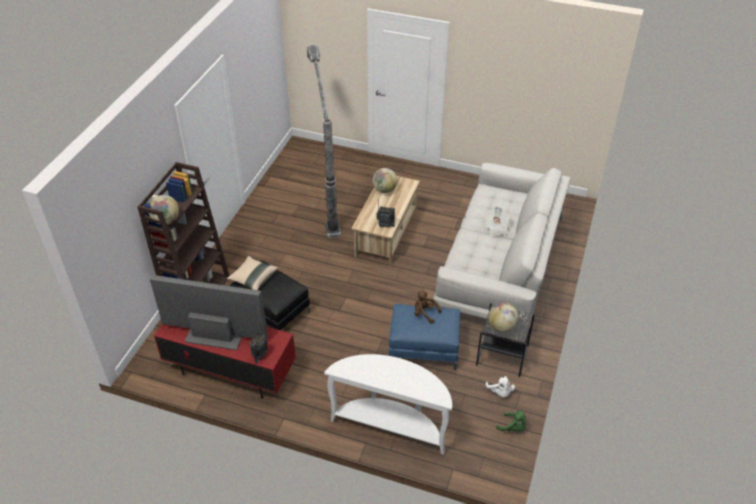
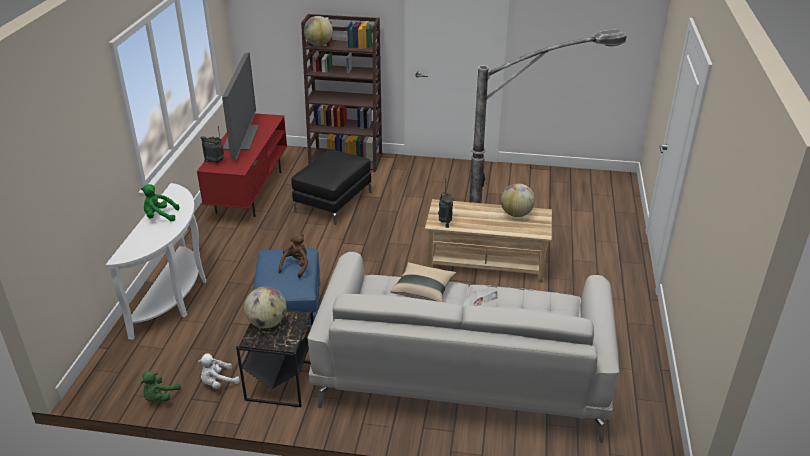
camera: 80 degrees right, 10 degrees down
(253, 279) = (335, 155): beige pillow -> beige pillow (423, 290)
(383, 376) = (160, 216): none -> green plush toy

